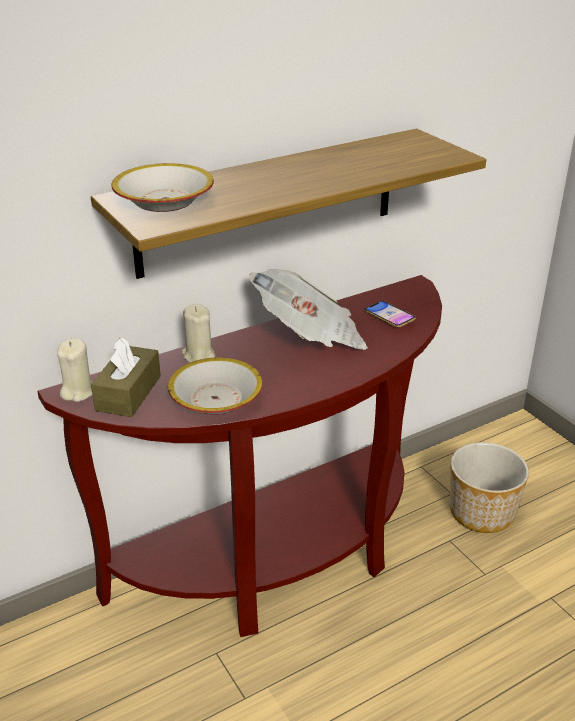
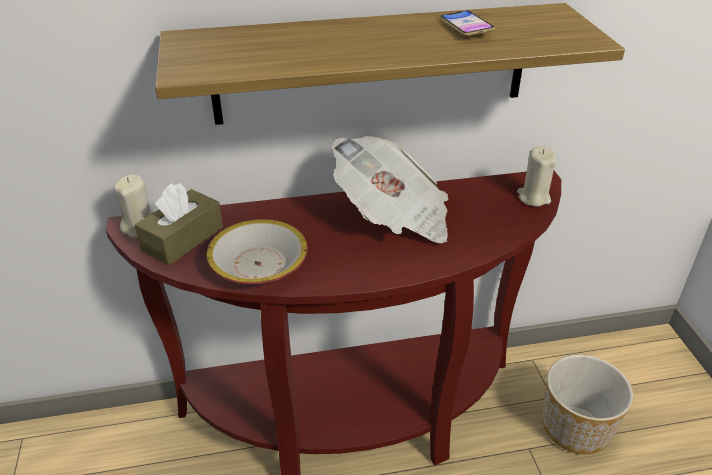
camera: 20 degrees right, 5 degrees up
(165, 201) = (223, 47): bowl -> none
(198, 355) = (272, 212): beige candle -> beige candle (533, 197)
(389, 317) = (490, 211): phone -> phone (466, 28)

